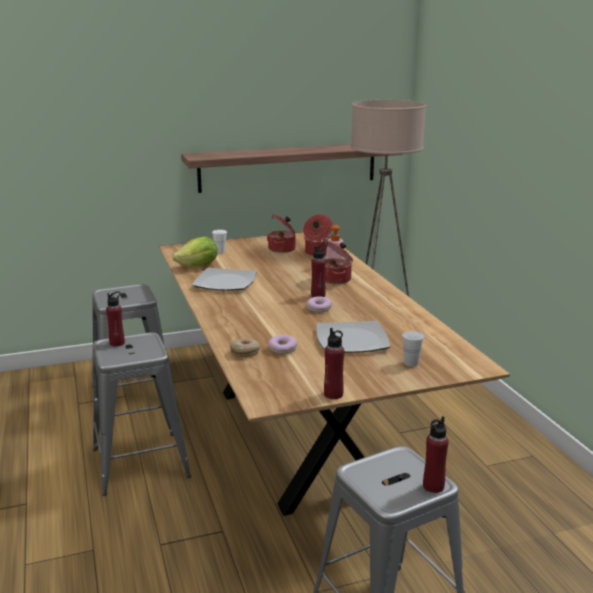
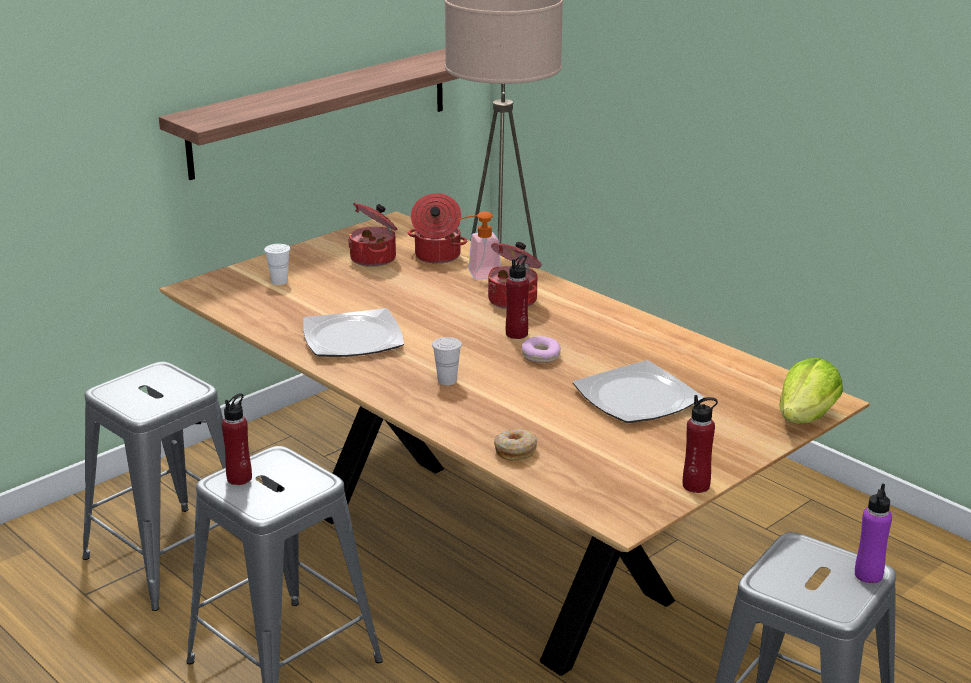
camera: 25 degrees left, 5 degrees up
(198, 266) = (276, 317): lettuce -> lettuce (806, 417)
(282, 349) = (560, 433): donut -> none
(411, 363) = (744, 416): white cup -> white cup (447, 380)
(433, 486) = (868, 575): red bottle -> purple bottle

